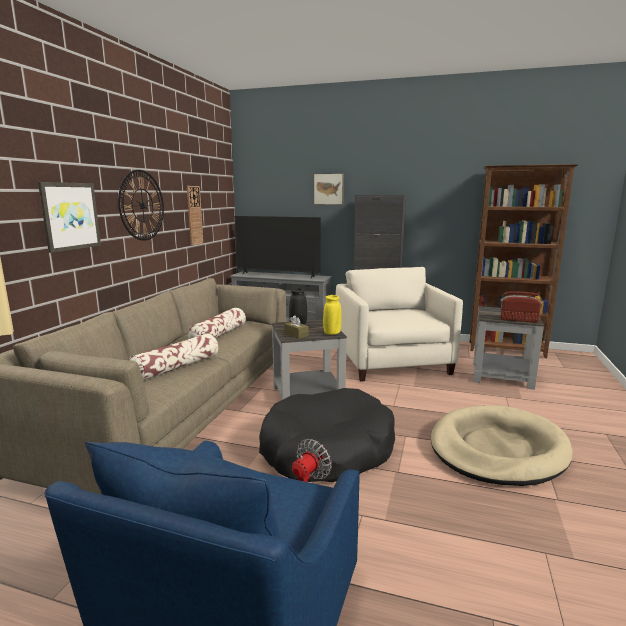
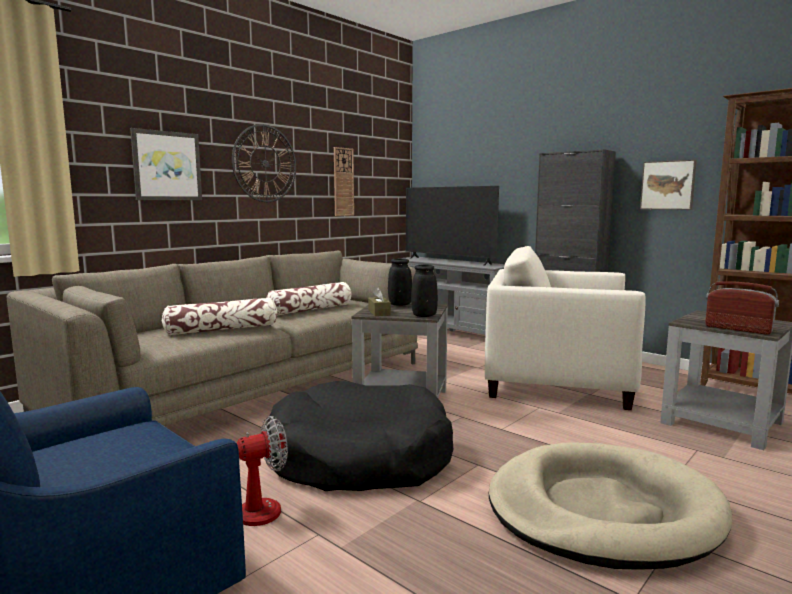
camera: 25 degrees right, 5 degrees down
(329, 189) = (516, 150): picture -> picture (668, 185)
(332, 333) = (424, 316): yellow vase -> black vase
(391, 361) = (557, 381): beige armchair -> beige armchair turned 90 degrees counterclockwise

